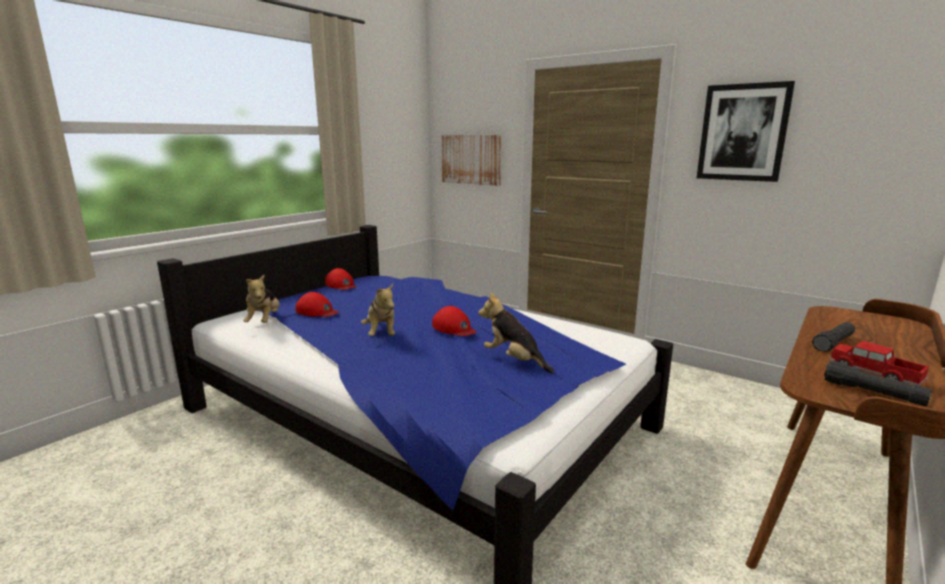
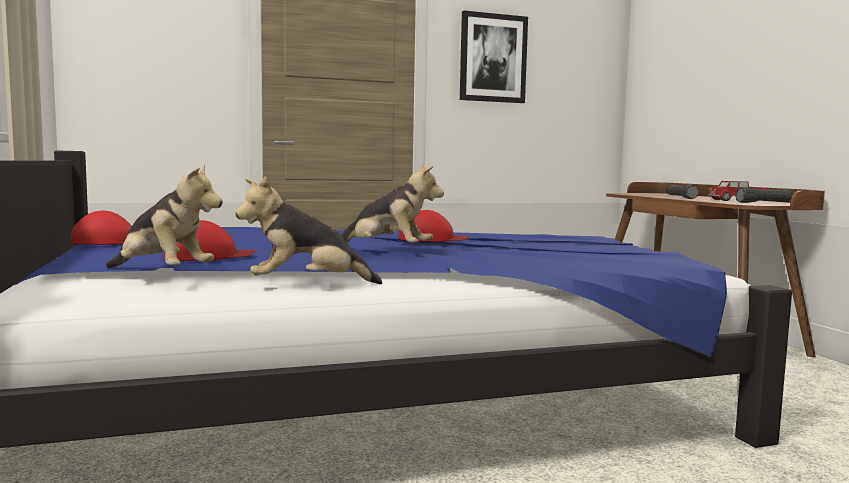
camera: 55 degrees left, 10 degrees down
(471, 159) = (152, 70): picture -> none
(514, 360) = (551, 244): plush toy -> plush toy (307, 286)

